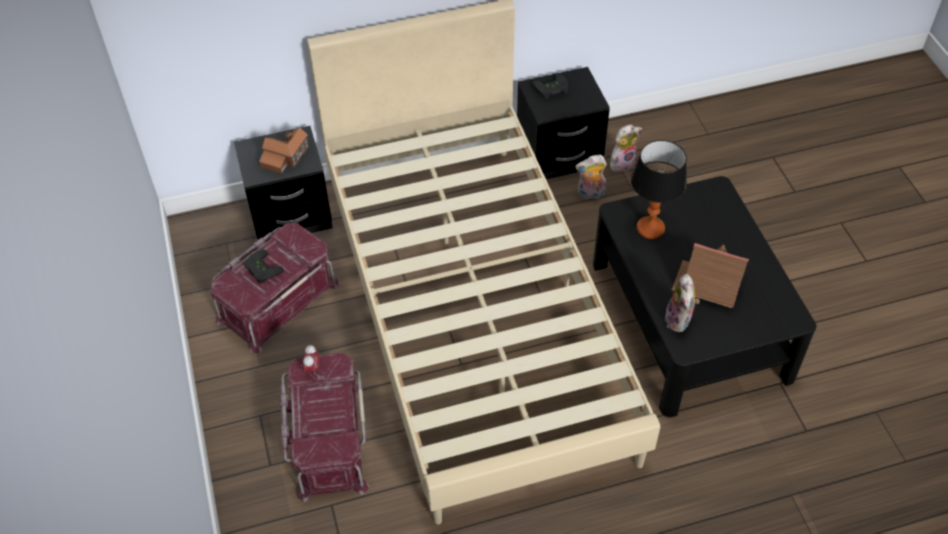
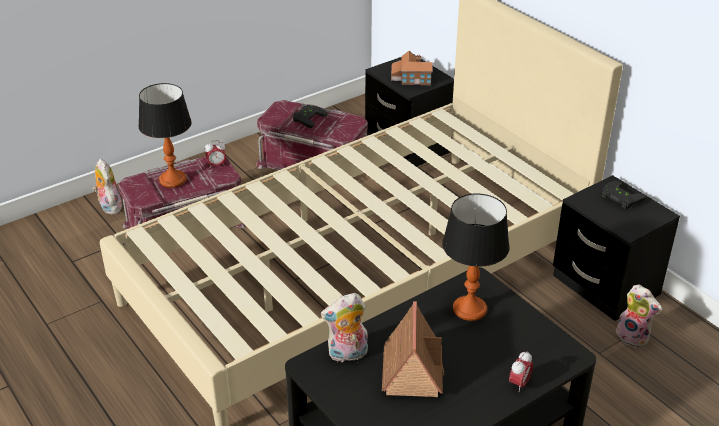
camera: 70 degrees right, 15 degrees down
(318, 414) = (172, 179): none -> table lamp
(590, 194) = (567, 321): plush toy -> plush toy (109, 206)
(739, 227) = (519, 384): none -> alarm clock

